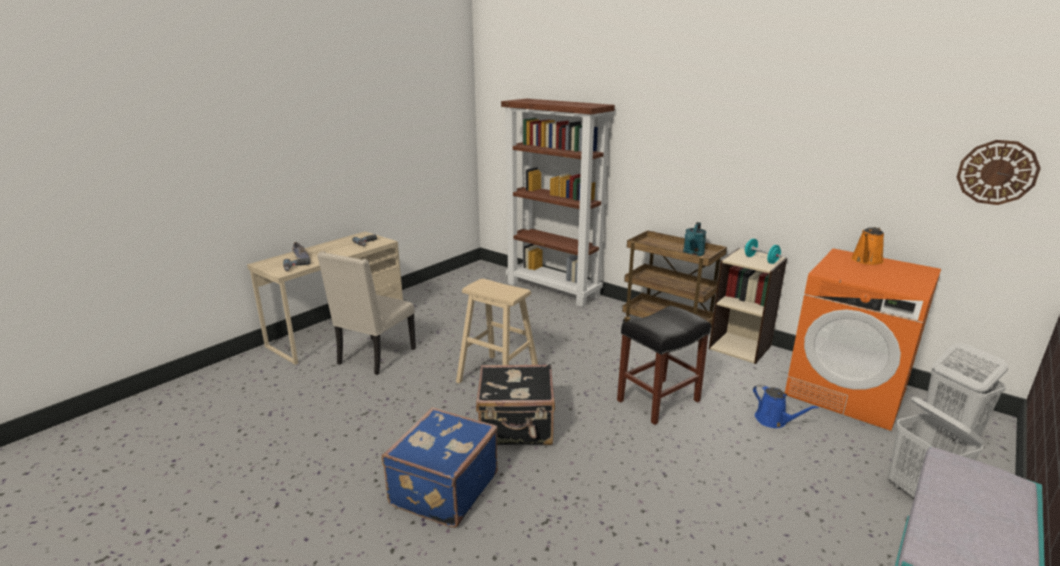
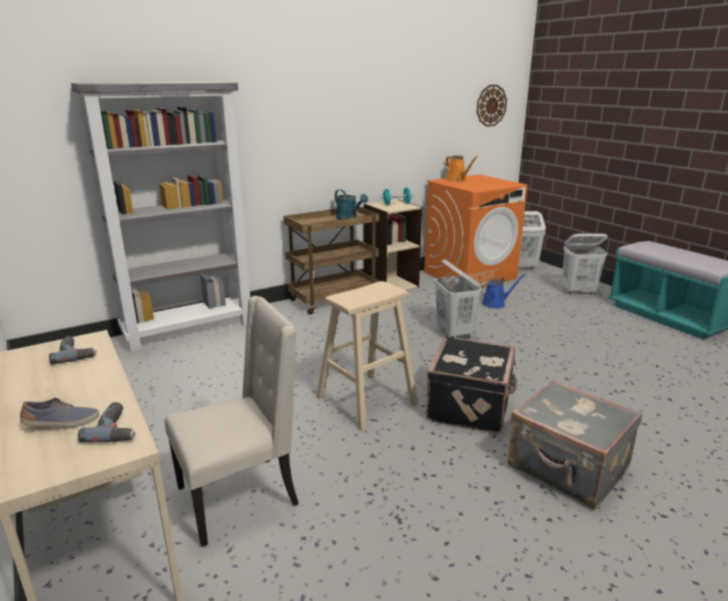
camera: 70 degrees left, 0 degrees up
(375, 357) = (240, 496): beige chair -> beige chair turned 75 degrees counterclockwise
(442, 489) = (567, 469): blue suitcase -> grey suitcase
(554, 290) = (190, 330): brown bookcase -> grey bookcase
(658, 401) = (454, 333): black stool -> white laundry basket

